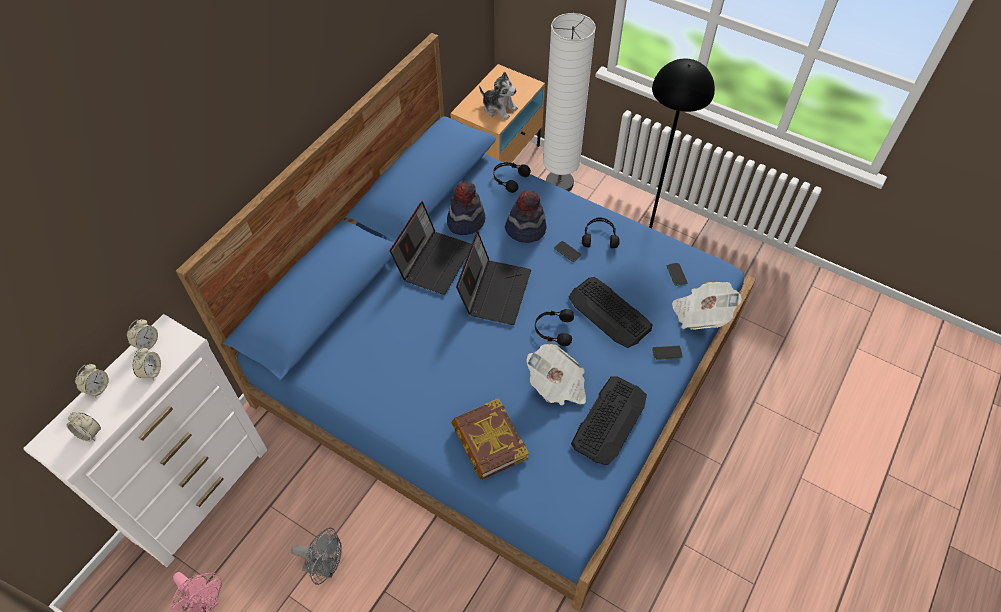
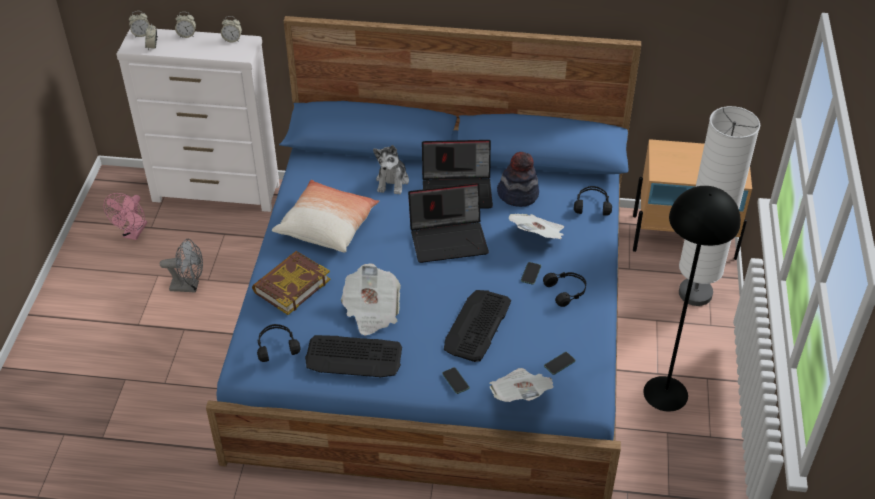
camera: 65 degrees right, 10 degrees down
(151, 372) = (211, 51): alarm clock -> alarm clock (141, 34)
(325, 566) = (189, 286): grey fan -> grey fan turned 75 degrees counterclockwise
(419, 382) = (327, 226): none -> pillow
(499, 108) = (684, 169): plush toy -> plush toy (392, 181)
(525, 229) = (538, 236): hat -> newspaper
(553, 330) = (431, 292): black headphones -> black headphones (276, 346)

